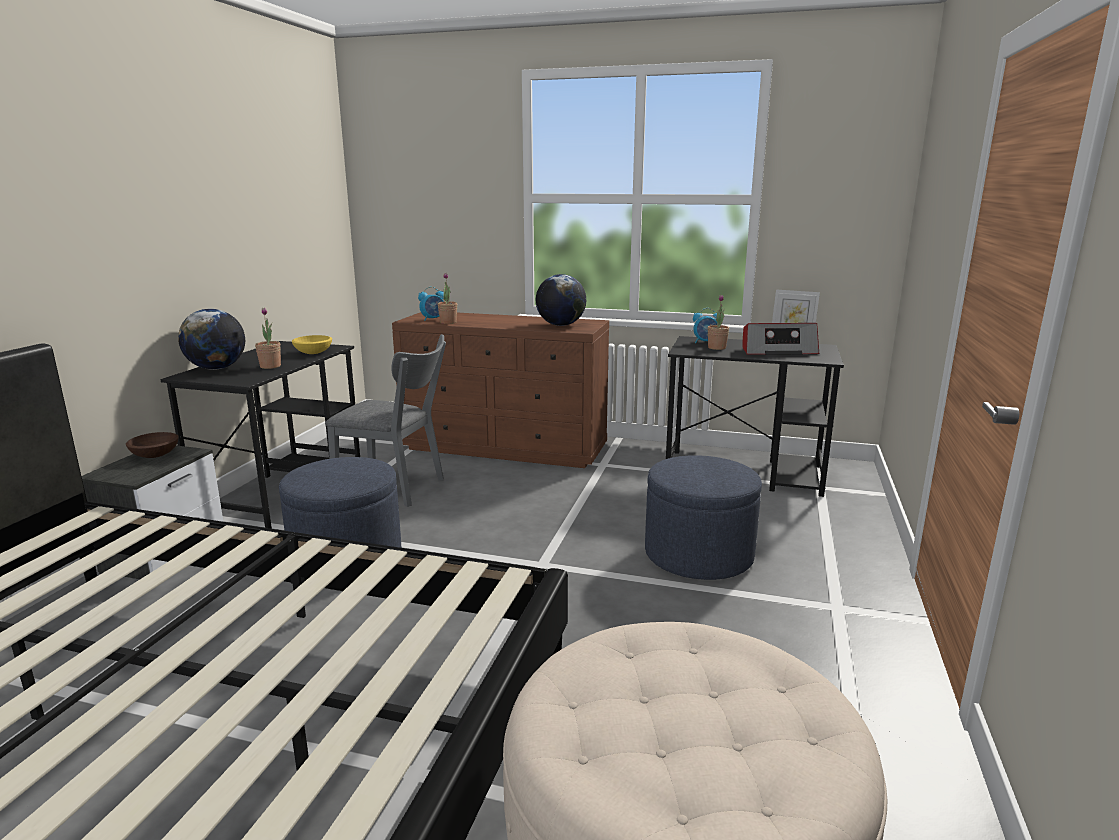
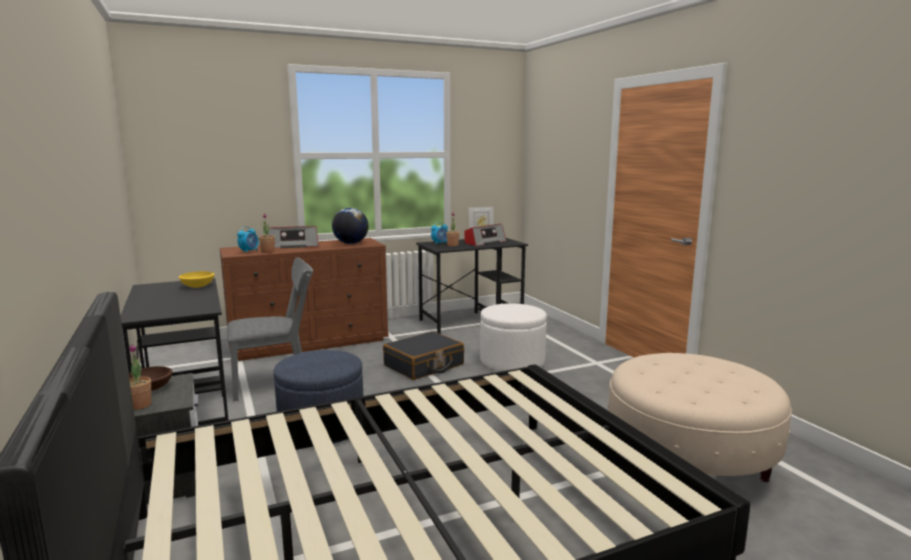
camera: 40 degrees left, 5 degrees down
(216, 368) = (147, 308): globe -> none
(270, 366) = (192, 299): potted plant -> potted plant (139, 405)
(494, 319) = (293, 246): none -> radio
(574, 519) = (424, 365): none -> black suitcase
(698, 555) = (512, 361): blue ottoman -> white ottoman

